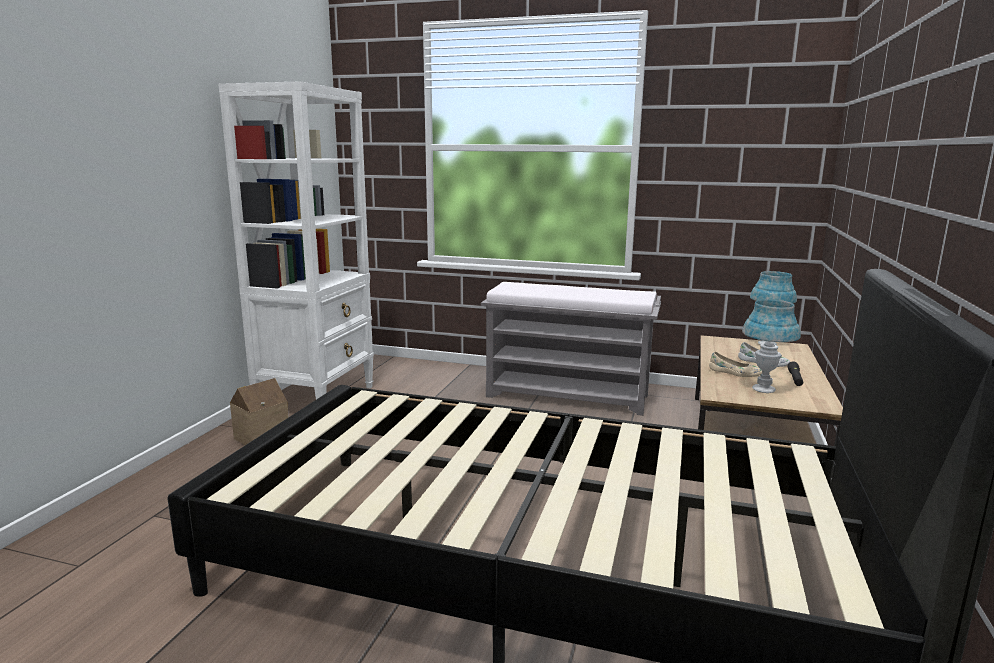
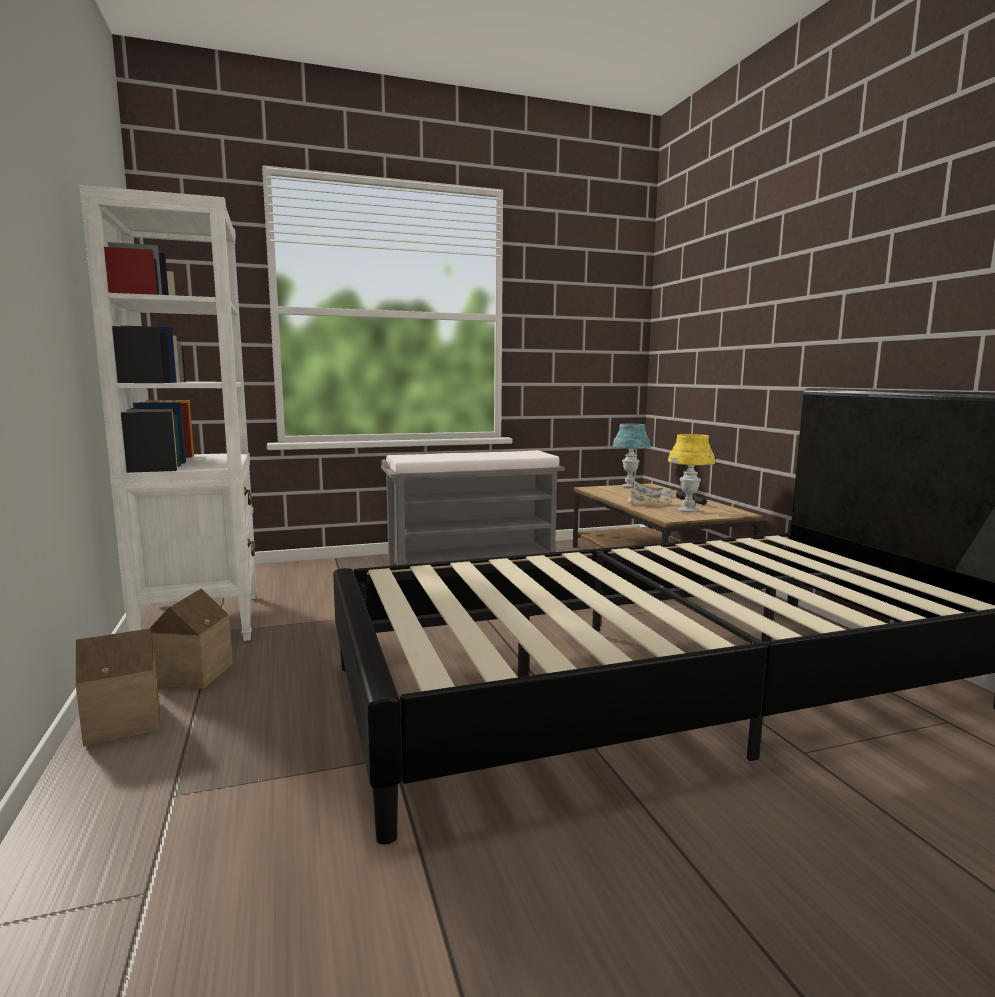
camera: 35 degrees left, 5 degrees down
(193, 458) = (122, 721): none -> toy house
(763, 389) = (688, 510): blue table lamp -> yellow table lamp

